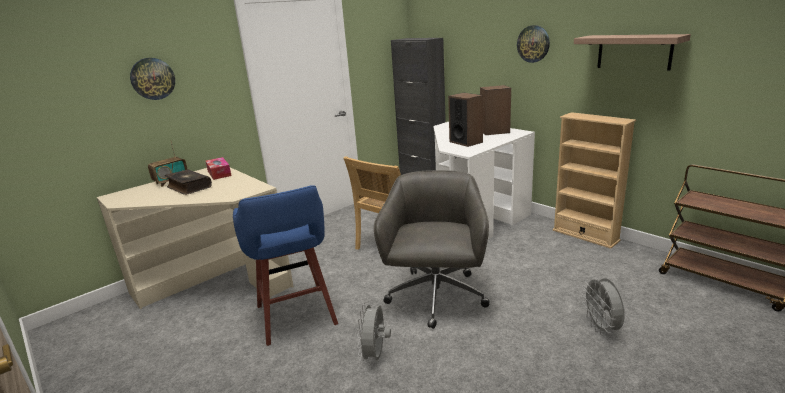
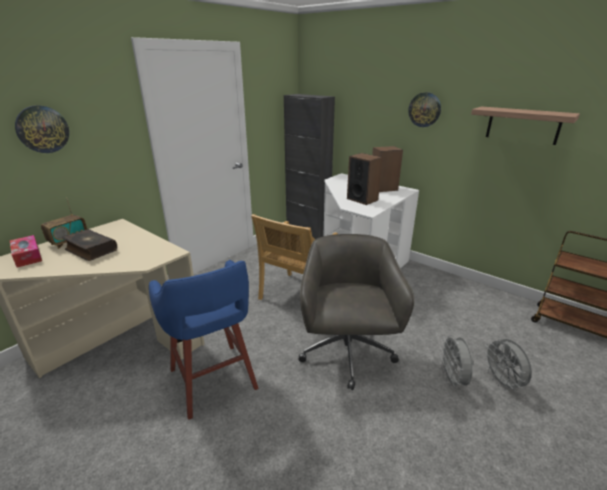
camera: 10 degrees left, 5 degrees up
(219, 173) = (122, 231): tissue box -> tissue box (28, 256)
(375, 356) = (303, 426): grey fan -> grey fan (452, 380)
(585, 235) = (460, 282): beige bookcase -> none

